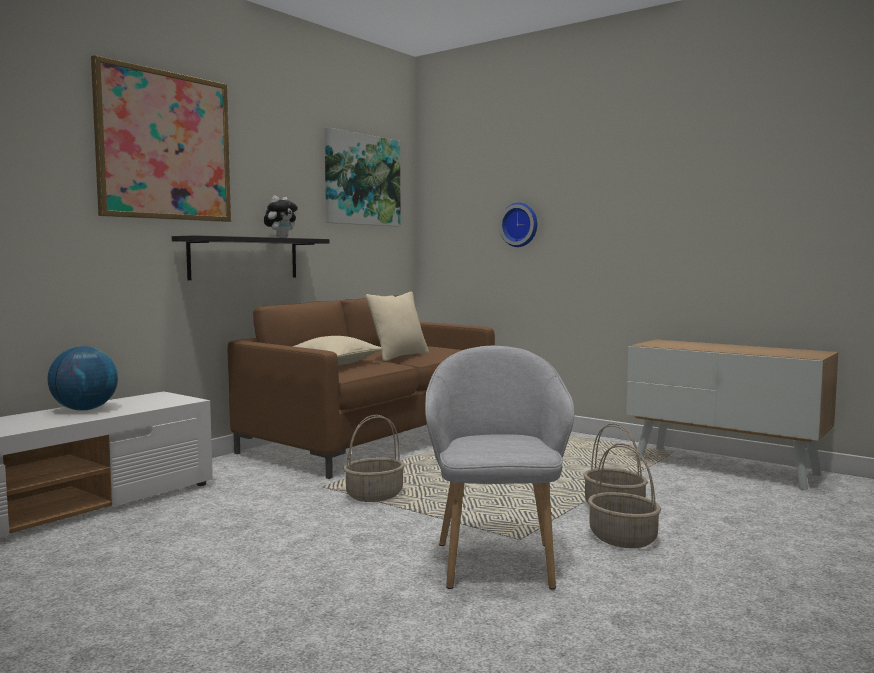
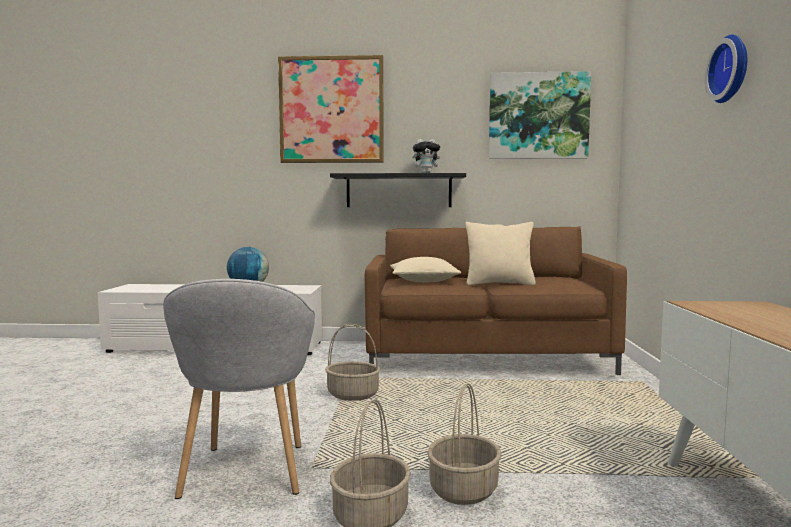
camera: 55 degrees right, 0 degrees up
(497, 562) = (246, 472): grey armchair -> grey armchair turned 120 degrees clockwise
(520, 225) = (675, 146): wall clock -> wall clock (731, 69)

